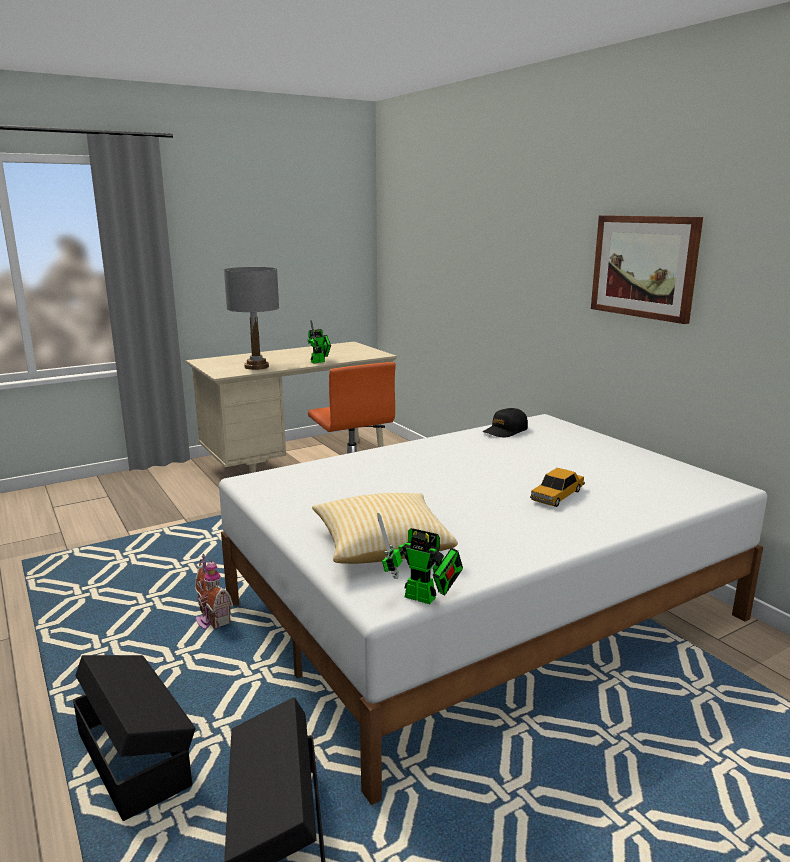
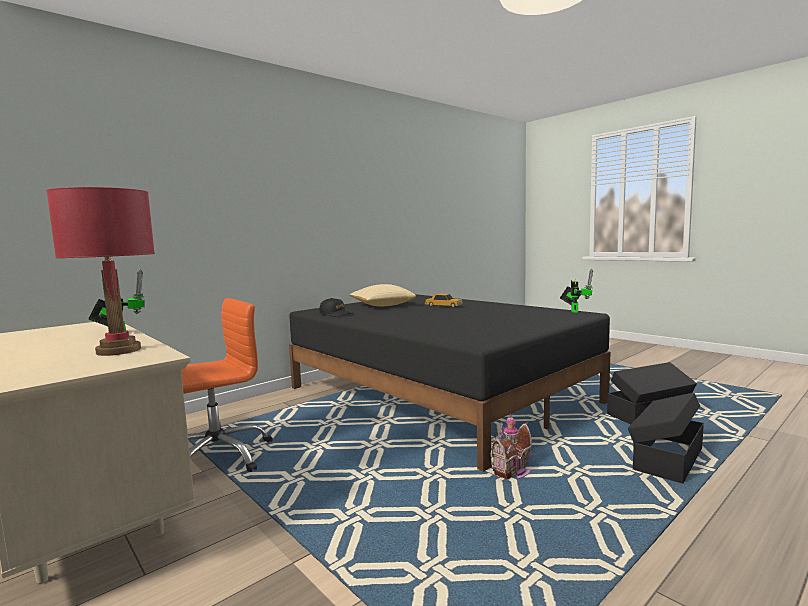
camera: 100 degrees left, 10 degrees down
(256, 367) = (118, 350): grey table lamp -> red table lamp
(382, 546) = (538, 317): pillow -> pillow (382, 306)
(483, 611) = (438, 394): white bed -> black bed
(644, 266) = (338, 202): picture -> none

